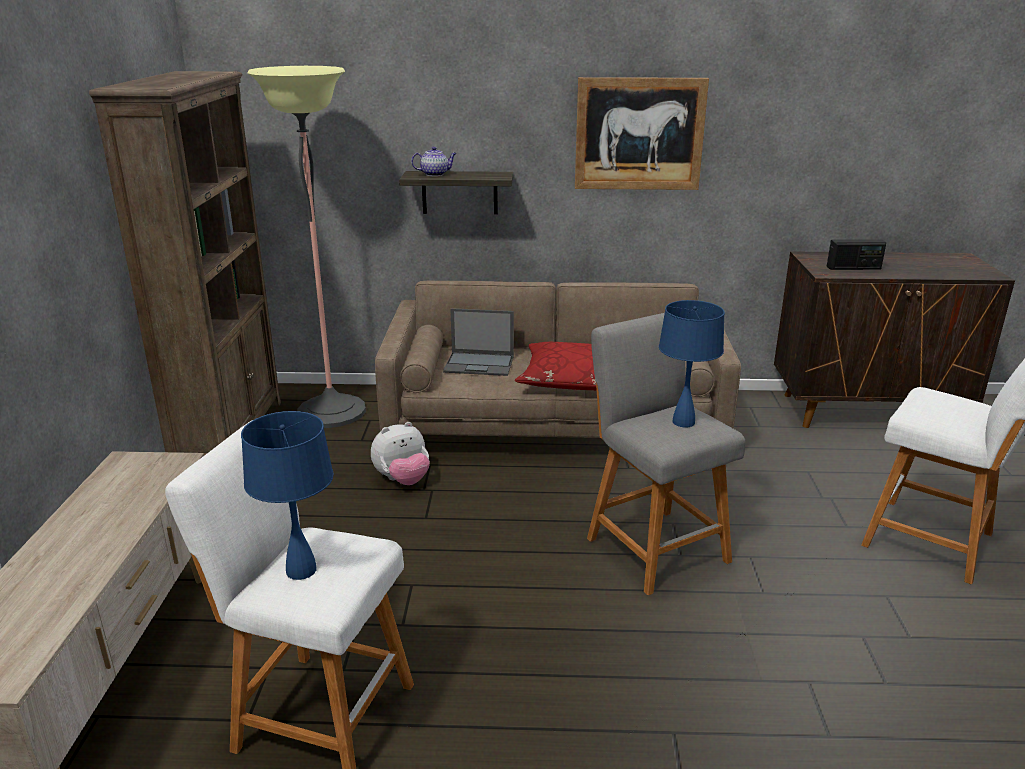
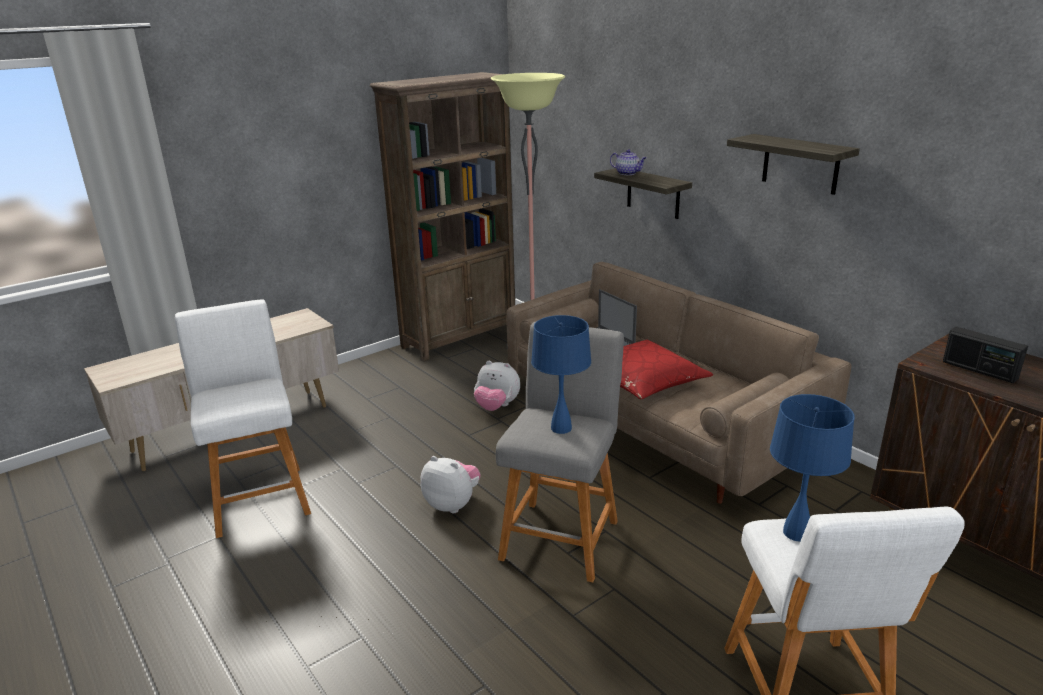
camera: 50 degrees right, 0 degrees up
(300, 570) = (225, 393): blue table lamp -> blue table lamp (796, 533)
(529, 580) = (452, 504): none -> plush toy
(639, 134) = (800, 164): picture -> shelf

